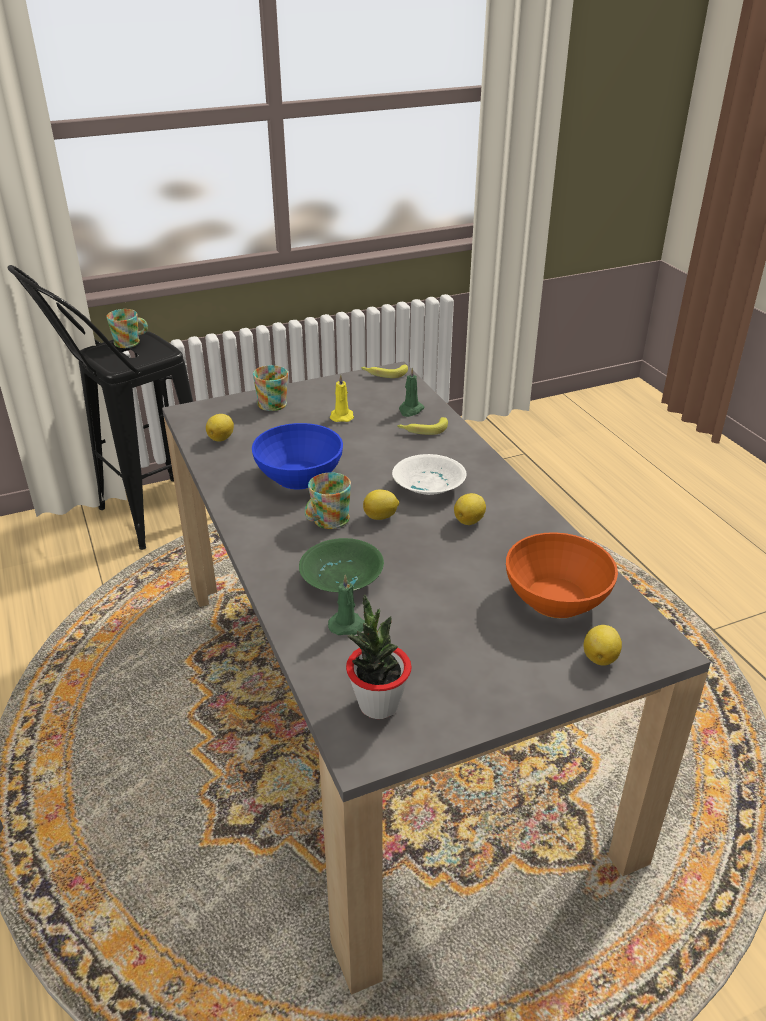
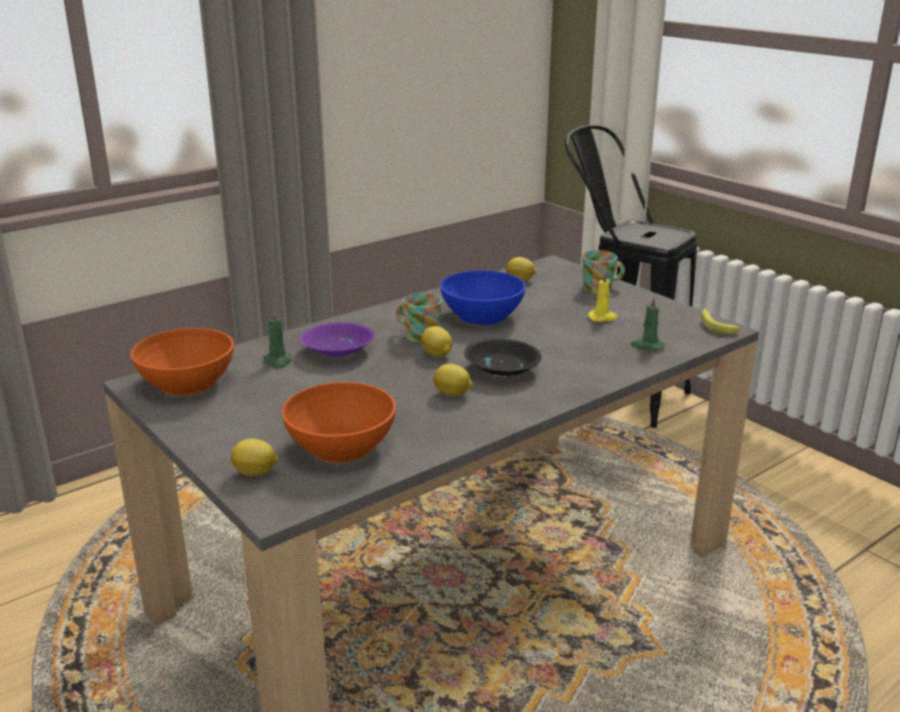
camera: 75 degrees right, 10 degrees down
(131, 342) = (665, 231): mug -> none
(341, 580) = (336, 351): green bowl -> purple bowl
(378, 704) = (188, 382): potted plant -> orange bowl
(422, 430) = (611, 356): banana -> none
(426, 486) = (501, 368): white bowl -> black bowl

